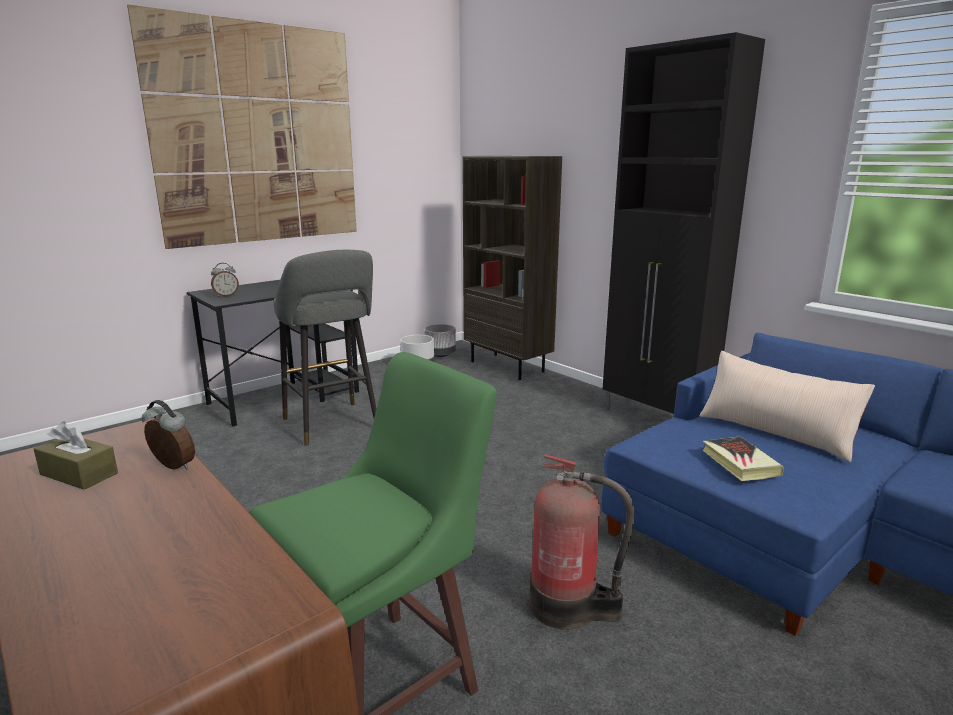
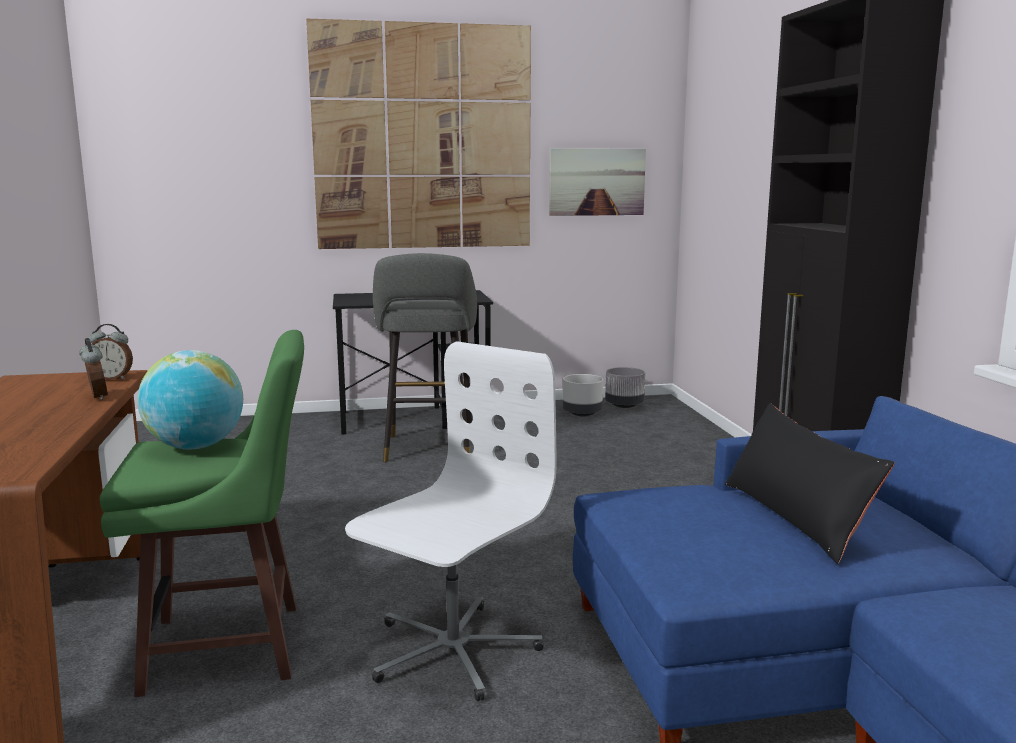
camera: 30 degrees right, 5 degrees down
(79, 474) = (43, 391): brown tissue box -> none
(226, 295) = (358, 299): alarm clock -> alarm clock (112, 378)
(343, 497) = (195, 446): none -> globe
(403, 174) = (597, 182): none -> picture
(508, 366) = (691, 429): brown bookcase -> none
(568, 607) = (451, 650): fire extinguisher -> white office chair
(740, 463) = (683, 531): book -> none
(775, 432) = (796, 517): beige pillow -> black pillow

